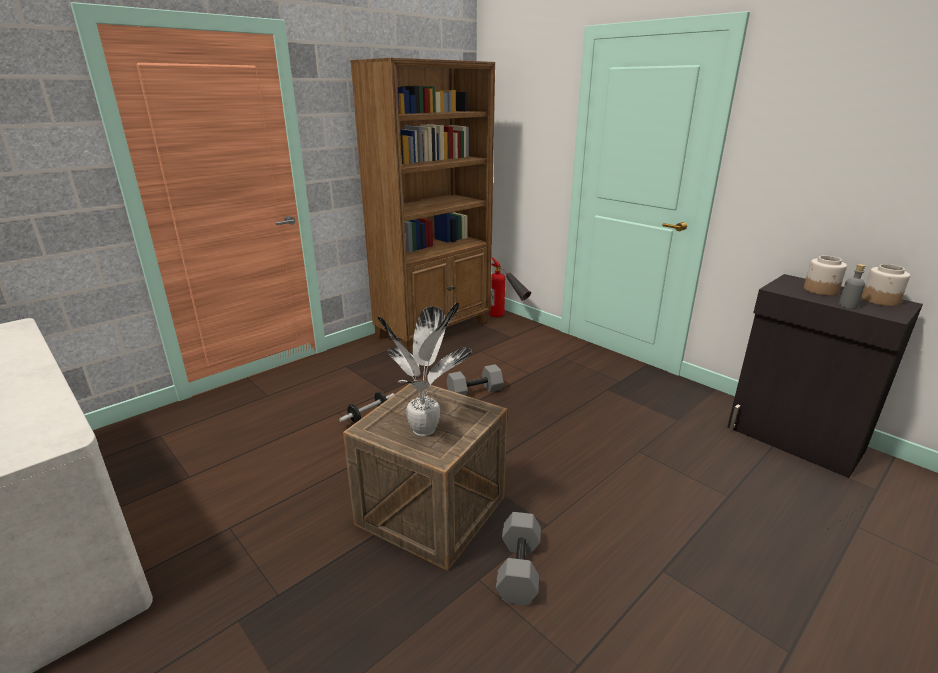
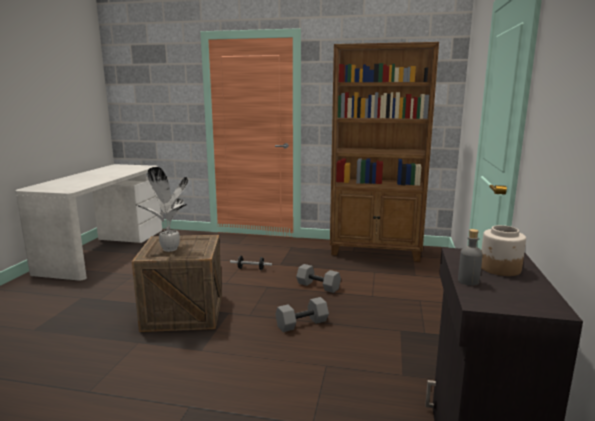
camera: 55 degrees right, 10 degrees down
(506, 318) = (439, 265): fire extinguisher -> none
(517, 568) = (154, 351): grey dumbbell -> grey dumbbell (302, 323)
(880, 300) = (533, 296): jar -> none

